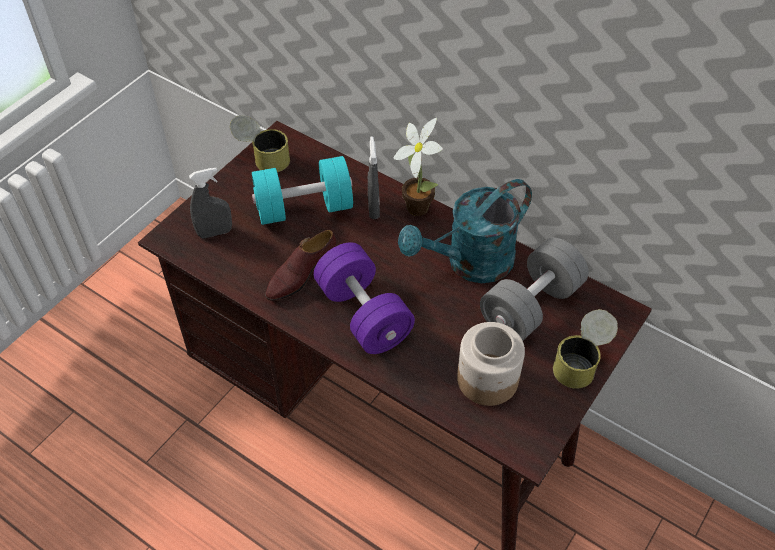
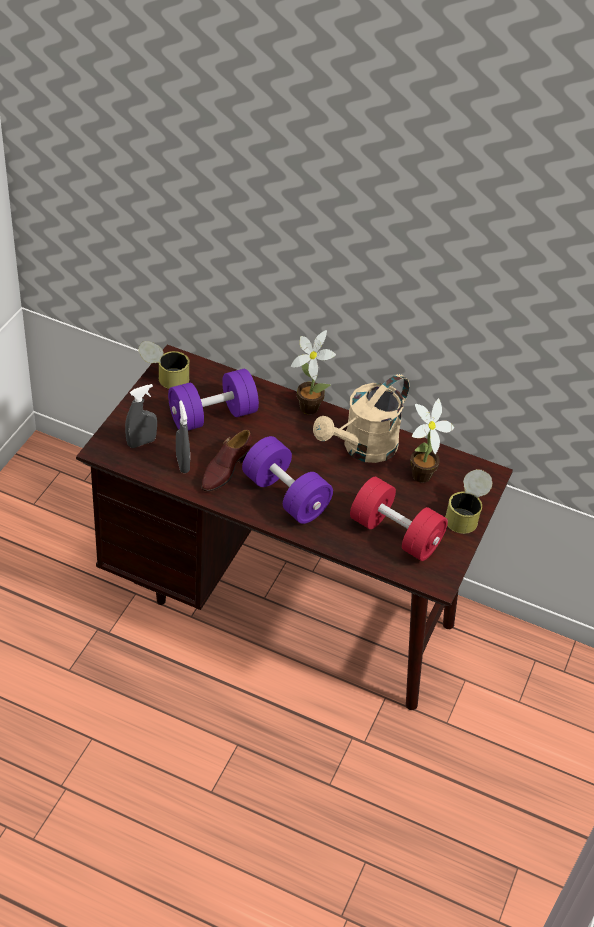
camera: 15 degrees left, 5 degrees down
(304, 208) = (212, 416): turquoise dumbbell -> purple dumbbell
(373, 208) = (272, 411): grey spray bottle -> grey spray bottle (182, 463)
(470, 264) = (362, 449): turquoise watering can -> beige watering can
(486, 379) = (395, 534): jar -> red dumbbell
(531, 306) = (418, 476): grey dumbbell -> potted plant

